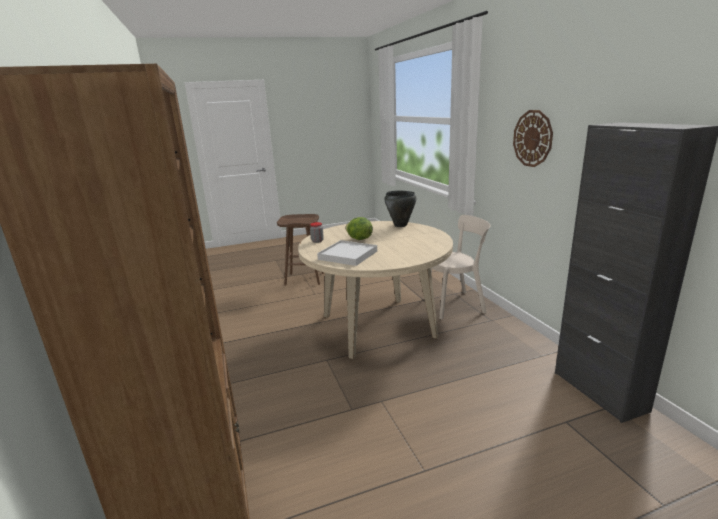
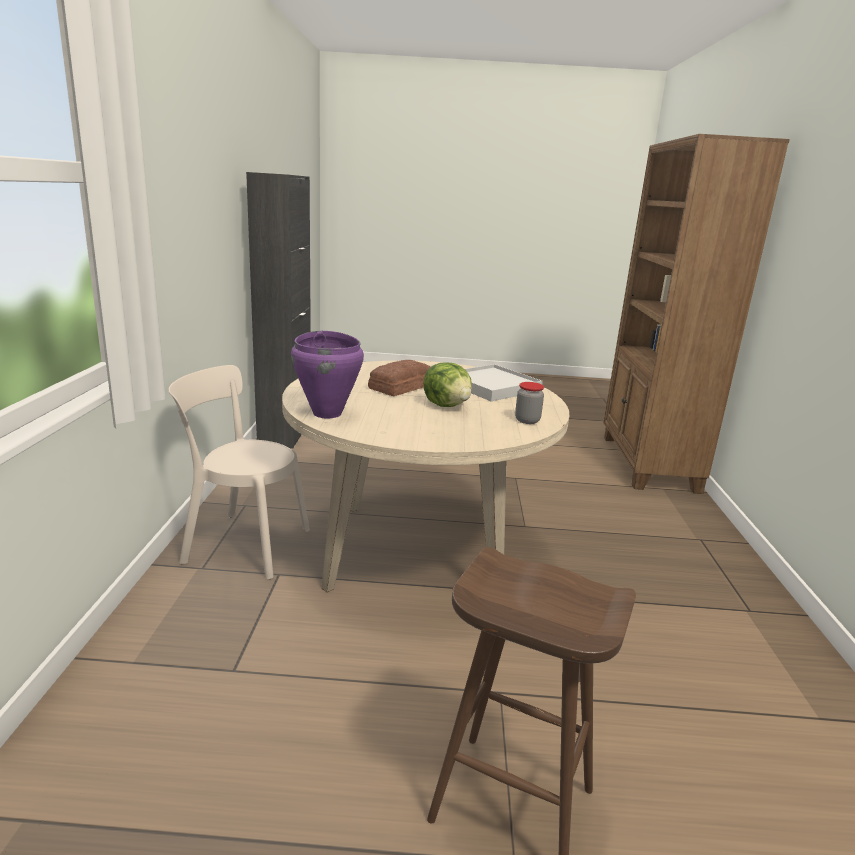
camera: 160 degrees left, 0 degrees up
(394, 243) = (400, 386): none -> bread
(400, 225) = (327, 413): black cooking pot -> purple cooking pot
(532, 138) = (185, 199): wall clock -> none

